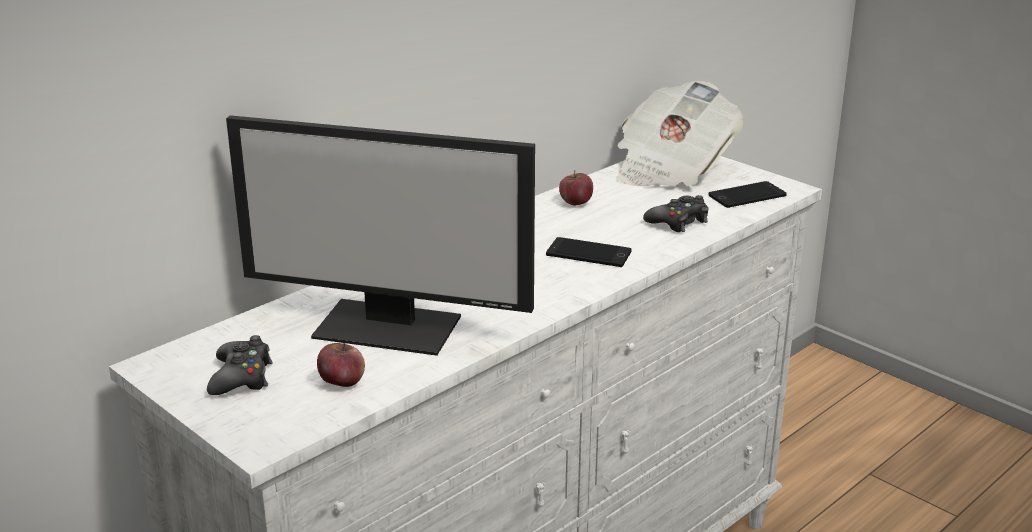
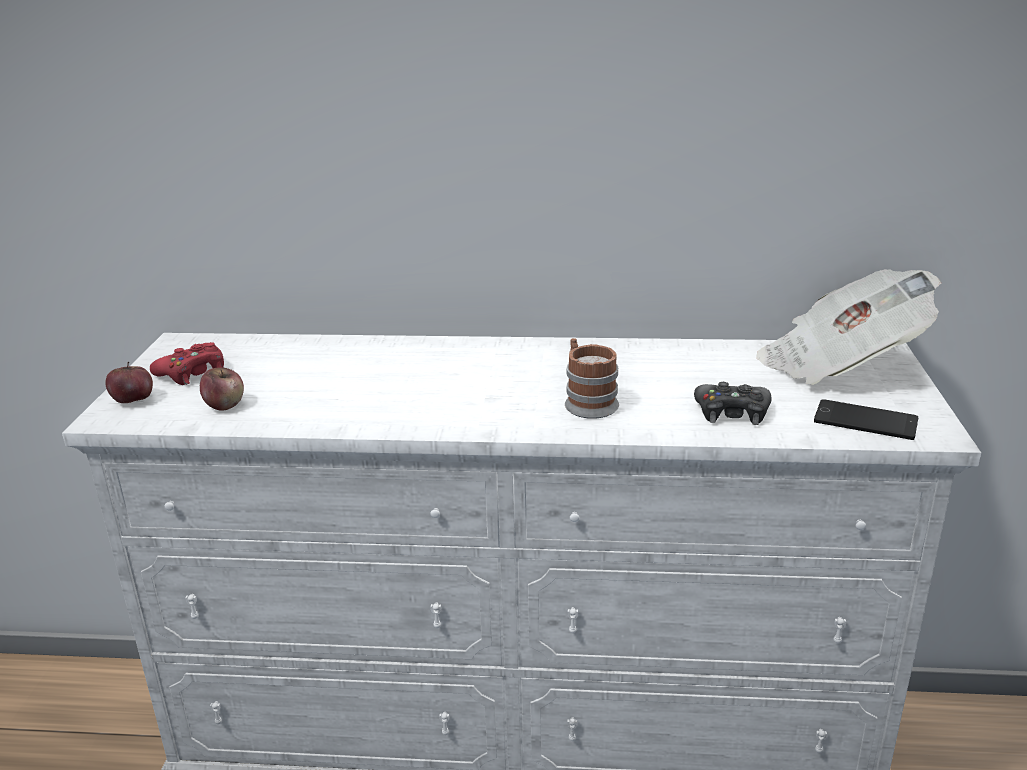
camera: 50 degrees right, 0 degrees up
(241, 377) = (192, 372): black game controller -> red game controller
(390, 326) = (333, 384): monitor -> none
(575, 203) = (674, 357): apple -> apple (133, 400)
(588, 253) = (587, 402): phone -> mug

